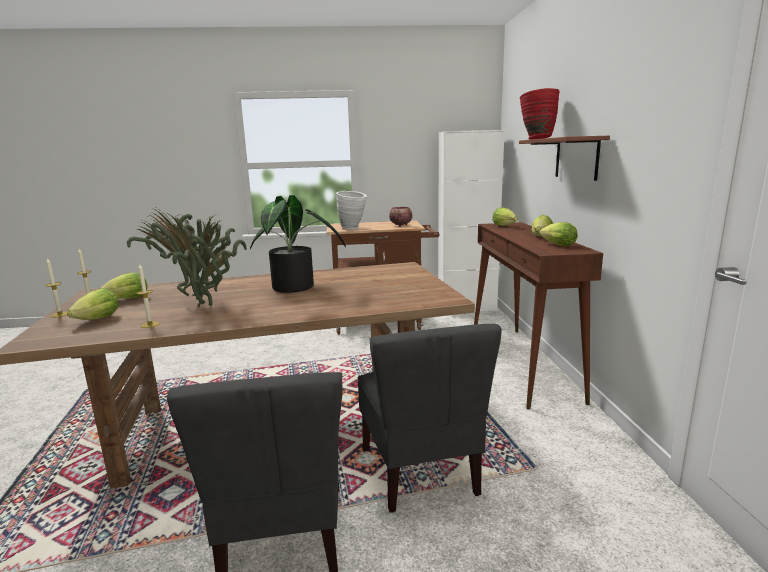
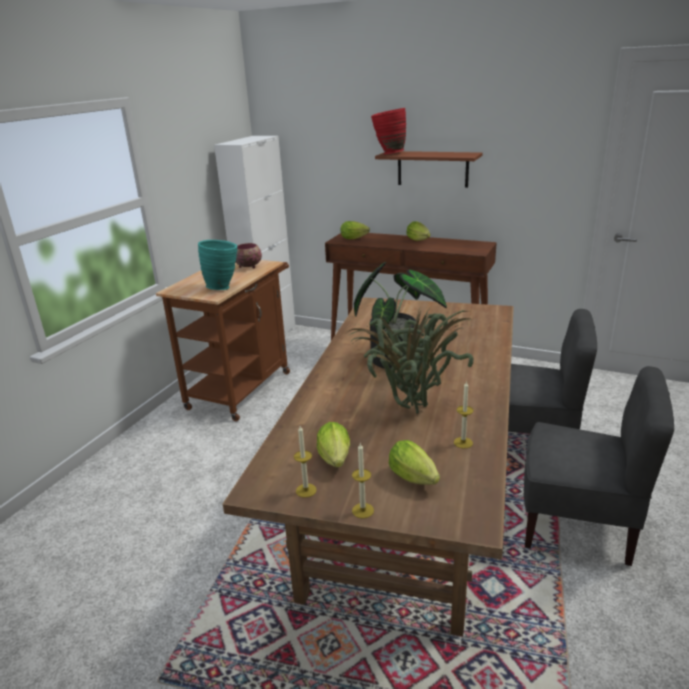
camera: 60 degrees left, 10 degrees up
(353, 228) = (223, 287): white vase -> turquoise vase
(556, 245) = (456, 244): lettuce -> none

